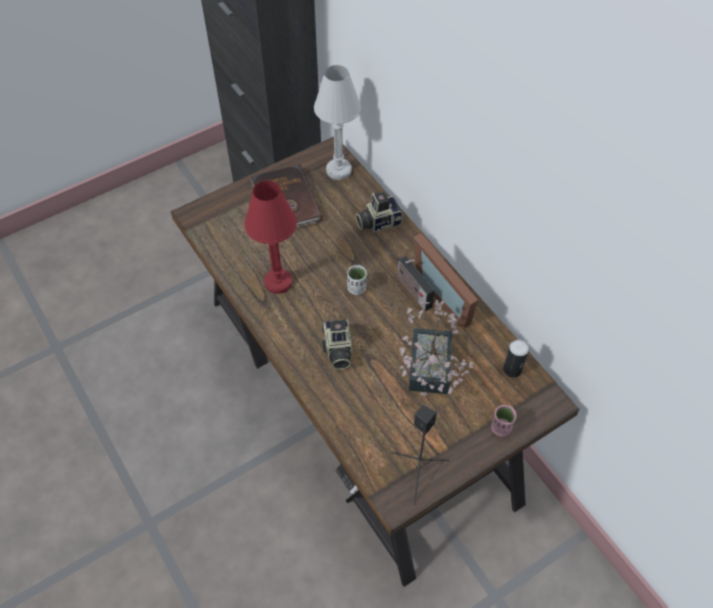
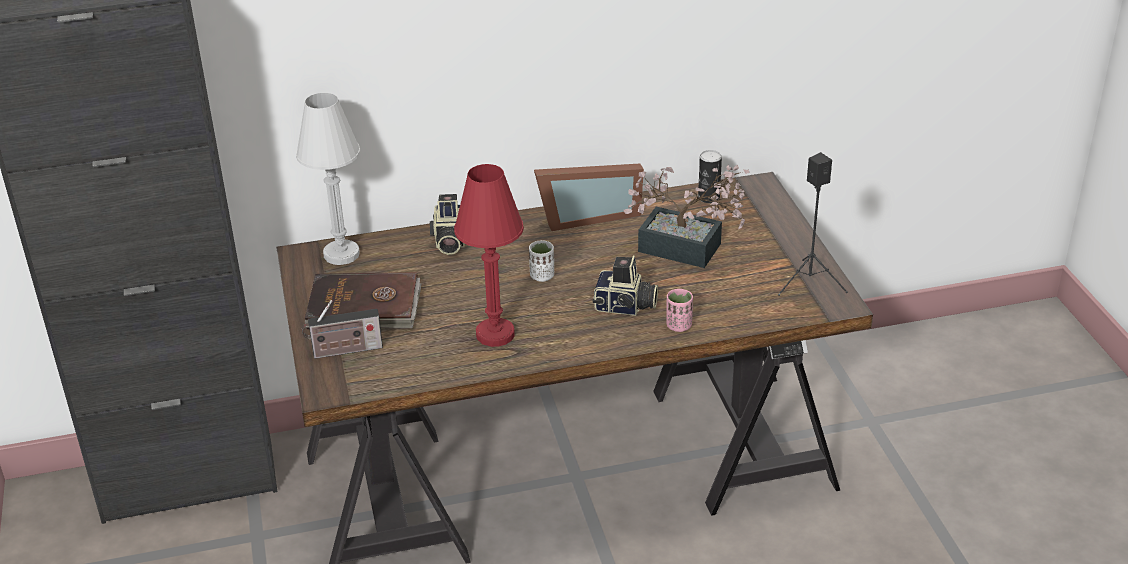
camera: 70 degrees left, 20 degrees down
(412, 290) = (568, 238): radio -> radio (344, 351)
(501, 428) = (776, 220): pink cup -> pink cup (679, 326)

